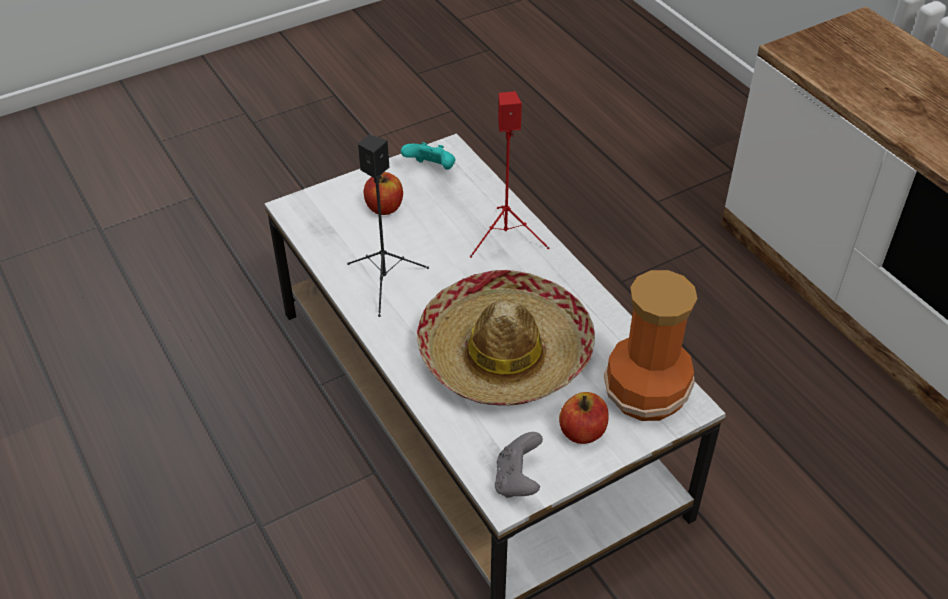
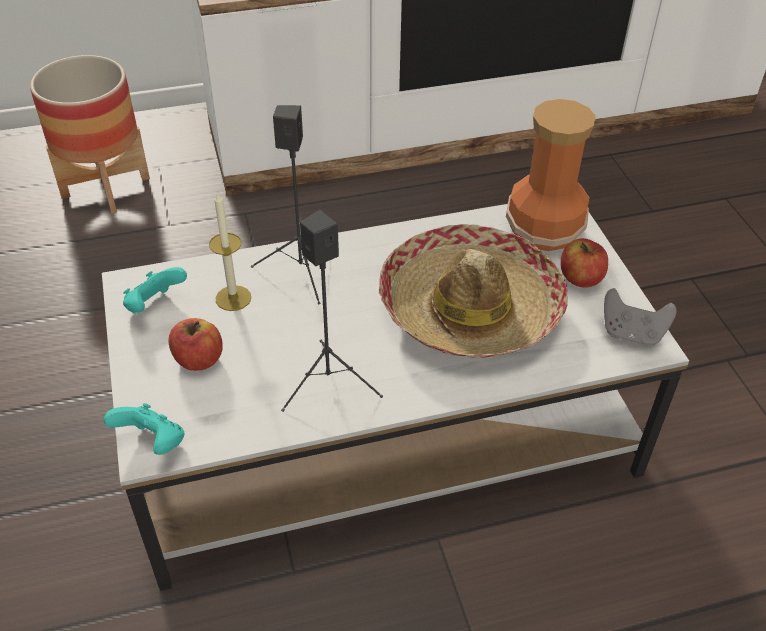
camera: 75 degrees left, 0 degrees up
(300, 207) = (153, 443): none -> turquoise game controller
(456, 207) = (233, 298): none -> candle
(506, 237) = (301, 270): red speaker -> black speaker
(682, 147) = (106, 187): none -> planter

